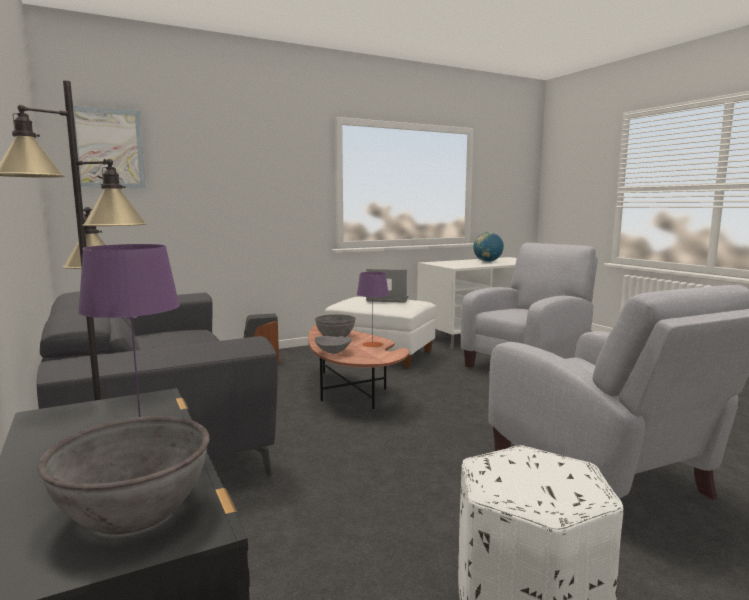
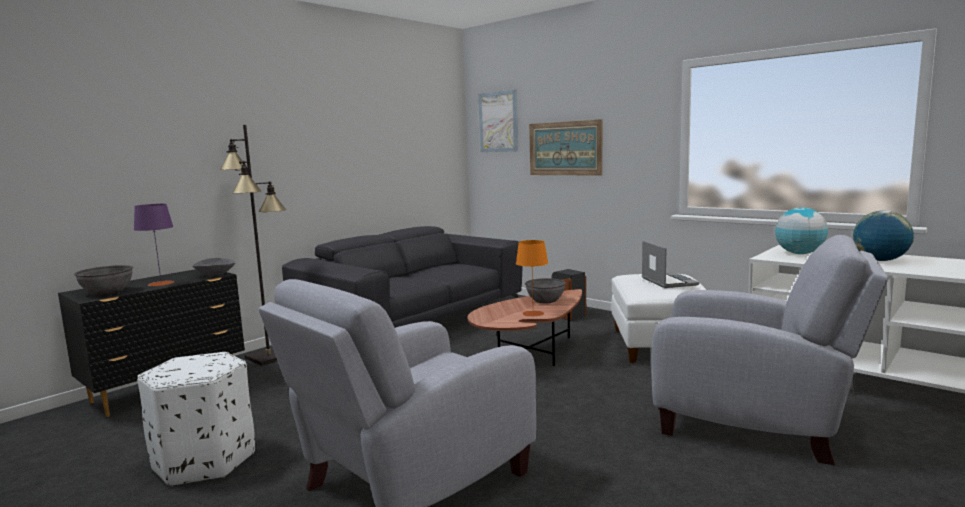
camera: 70 degrees right, 0 degrees up
(216, 187) = (565, 148): none -> picture
(333, 352) = (493, 308): grey bowl -> grey bowl (215, 275)
(372, 344) = (533, 313): purple table lamp -> orange table lamp
(452, 264) = (799, 253): none -> globe

